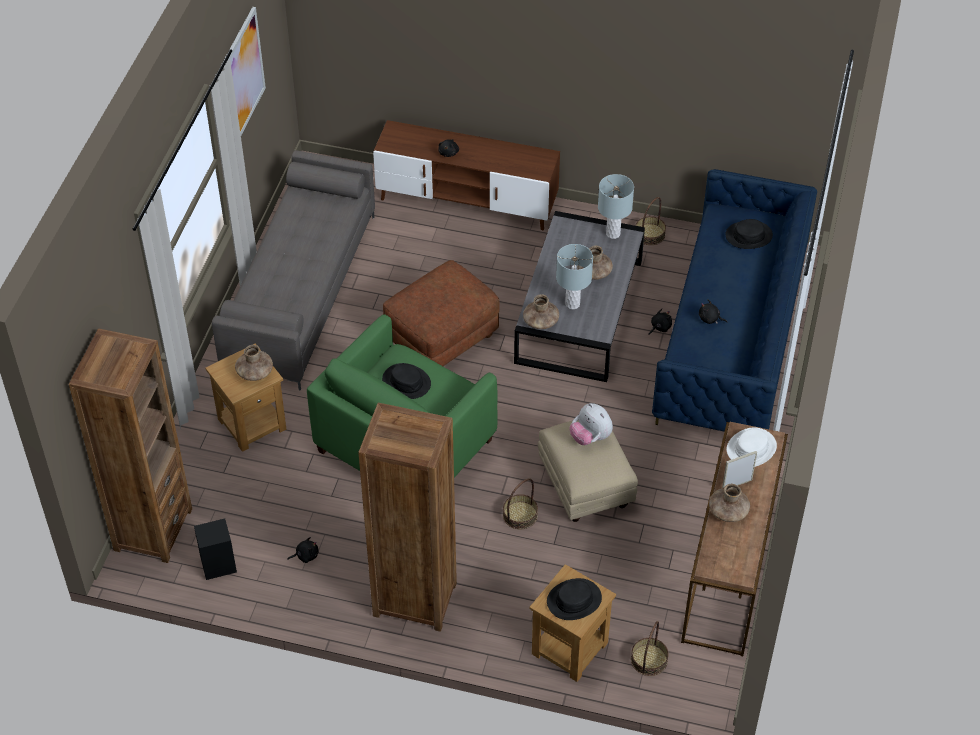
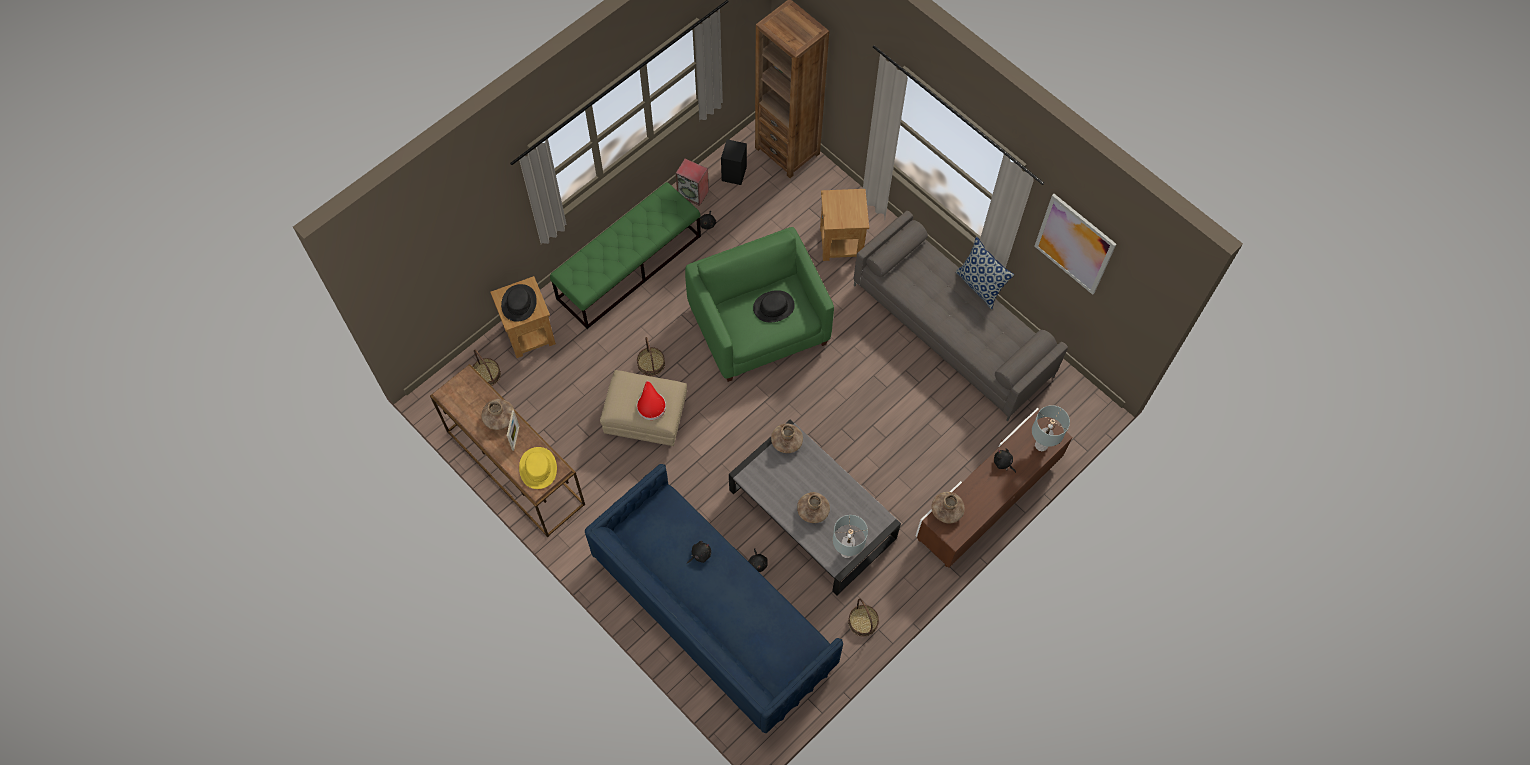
camera: 120 degrees right, 15 degrees up
(255, 372) = (840, 215): brown vase -> brown vase (946, 510)
(258, 249) = (980, 286): none -> pillow
(272, 590) = (693, 193): none -> speaker
(414, 600) = (629, 267): brown bookcase -> green bench
(442, 338) = (845, 401): brown ottoman -> none
(572, 304) = (790, 475): grey table lamp -> grey table lamp (1041, 445)
(590, 437) = (651, 404): plush toy -> red hat
(748, 235) = (768, 646): black hat -> none
(751, 448) = (538, 468): white hat -> yellow hat

